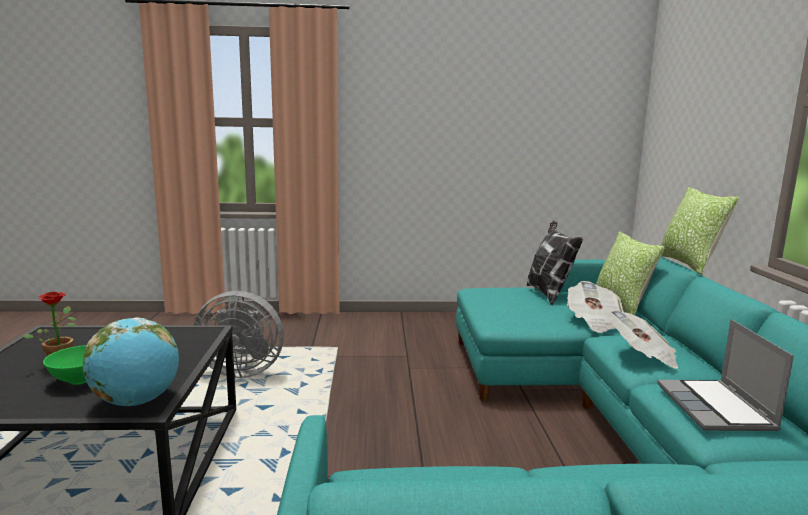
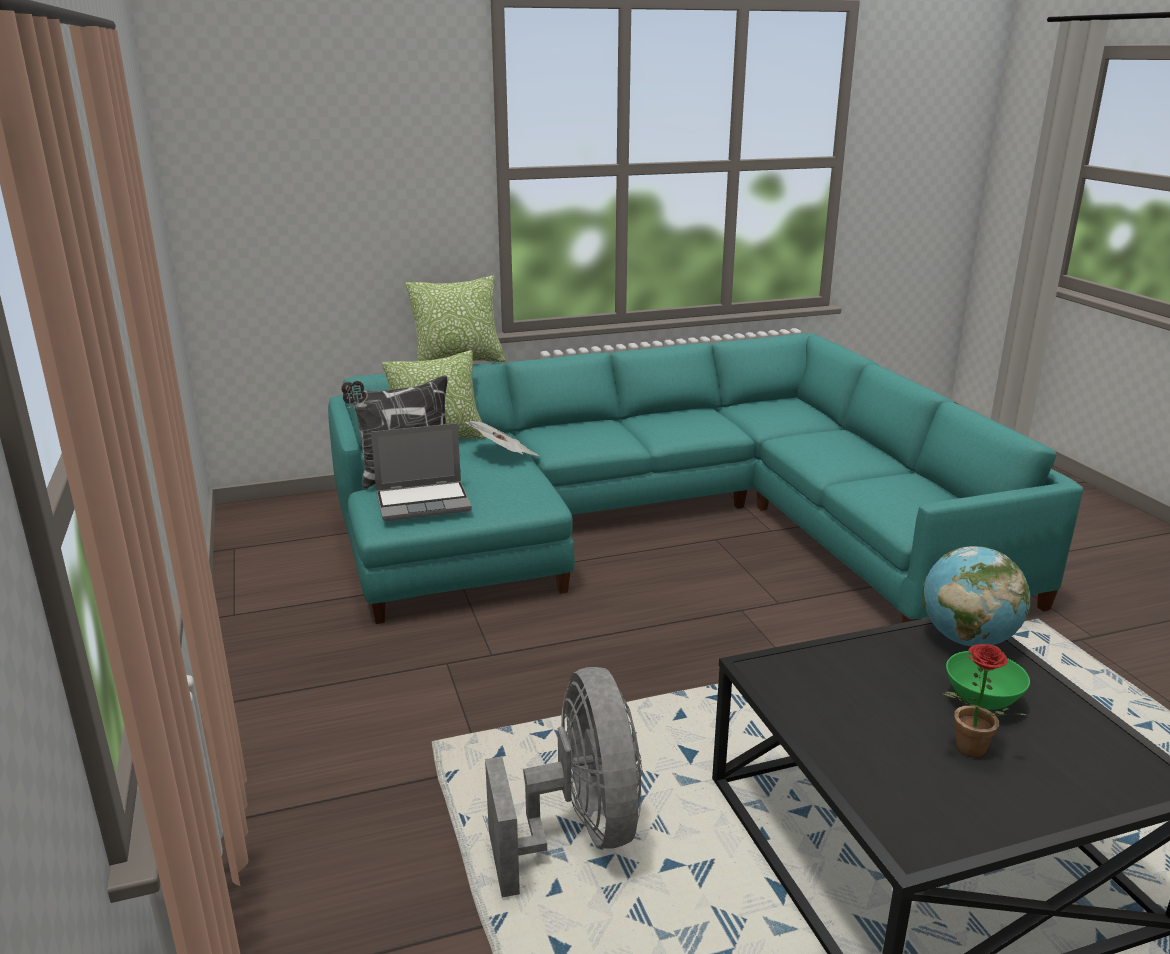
camera: 105 degrees left, 10 degrees up
(643, 356) = (602, 438): newspaper -> none
(716, 408) = (690, 423): laptop -> laptop (424, 502)

